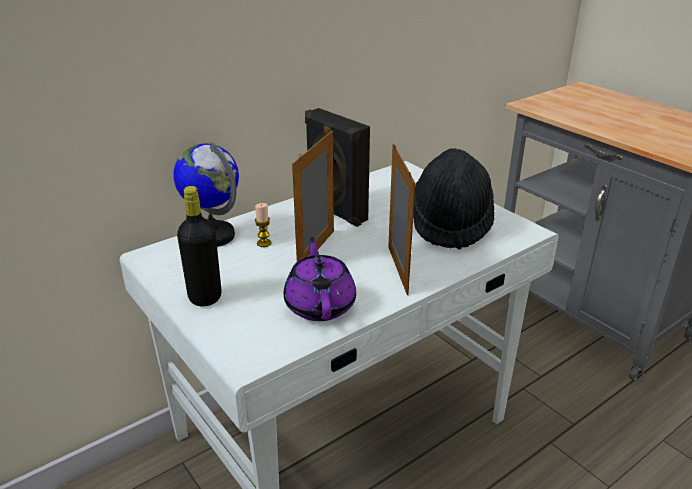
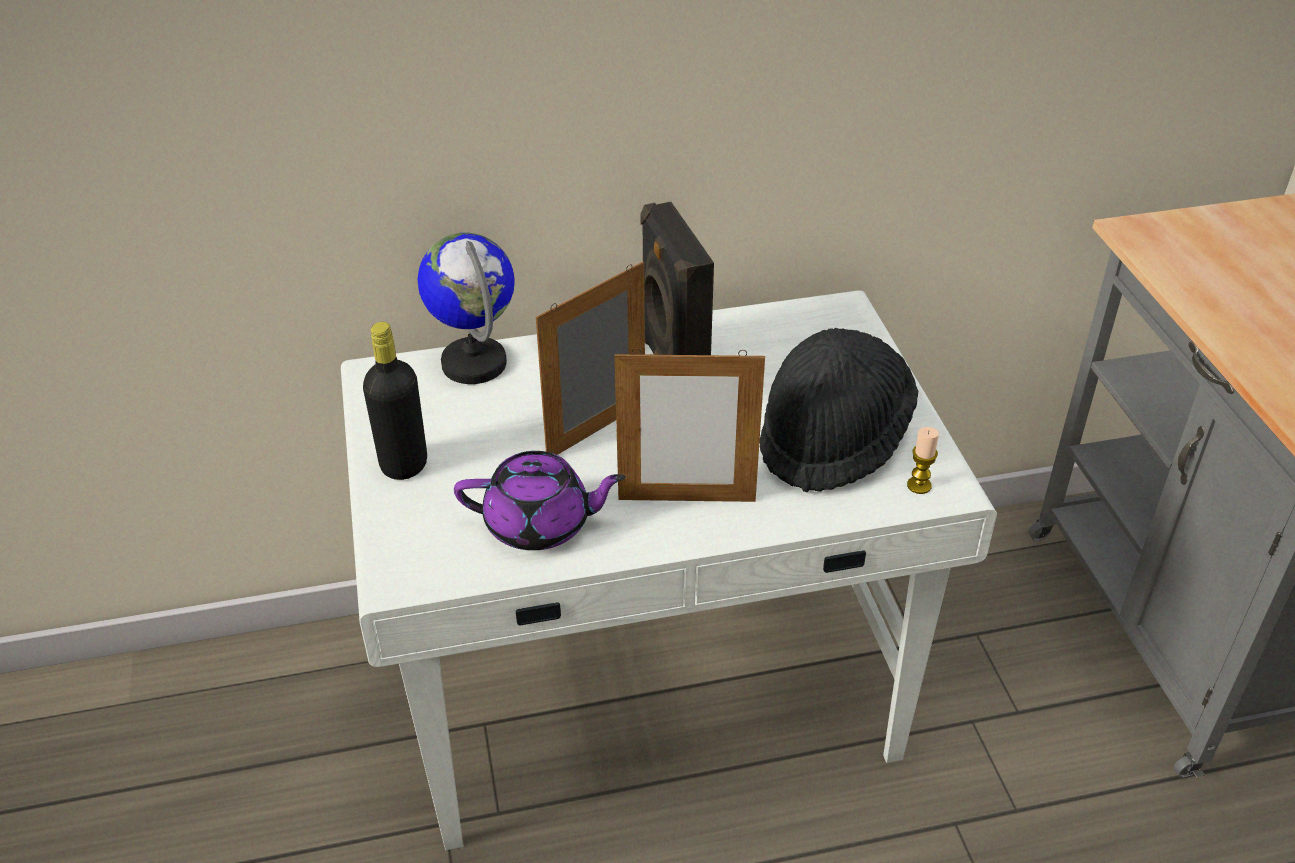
camera: 25 degrees right, 10 degrees up
(264, 243) = (534, 396): candle -> candle (919, 485)
(320, 304) = (540, 524): purple teapot -> purple teapot turned 75 degrees clockwise
(397, 269) = (686, 499): picture frame -> picture frame turned 75 degrees clockwise

